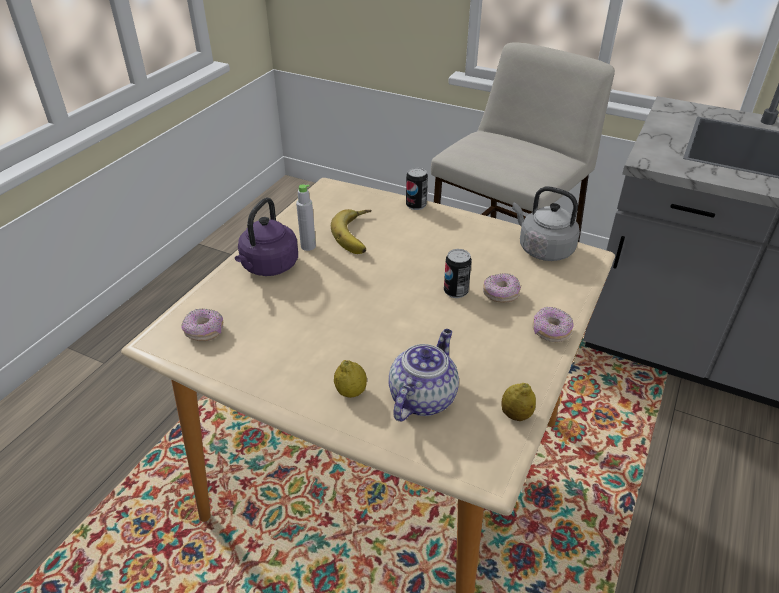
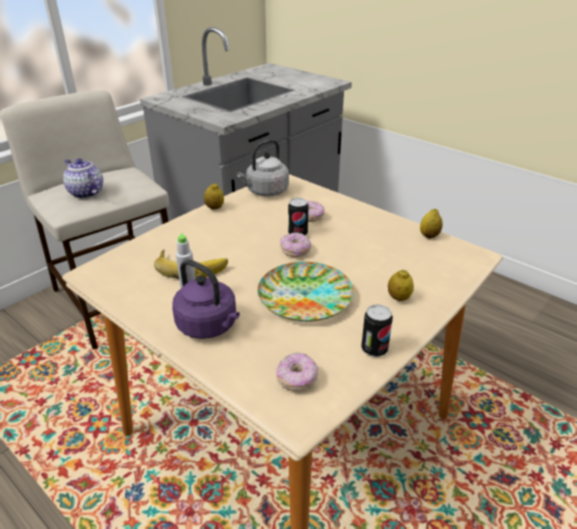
camera: 75 degrees left, 5 degrees down
(331, 317) = (305, 296): none -> plate
(416, 205) = (166, 230): can -> can (374, 349)
(422, 397) = (408, 267): teapot -> teapot (85, 192)
(478, 222) = (214, 208): none -> lemon
(551, 331) = (355, 208): donut -> donut (295, 251)

